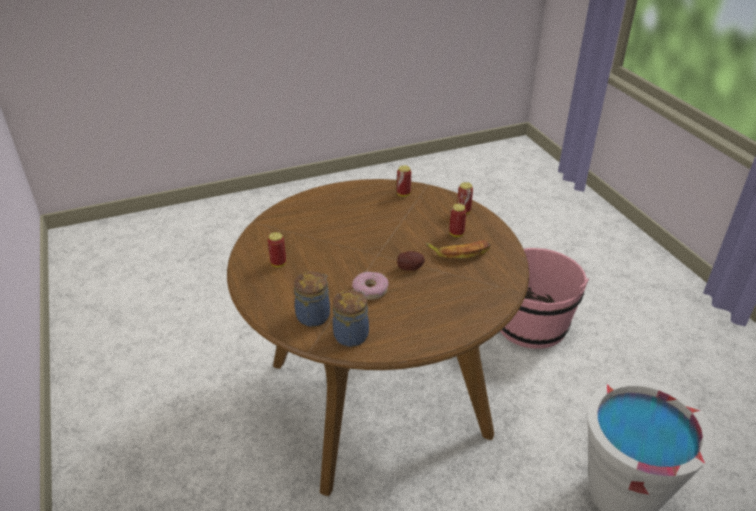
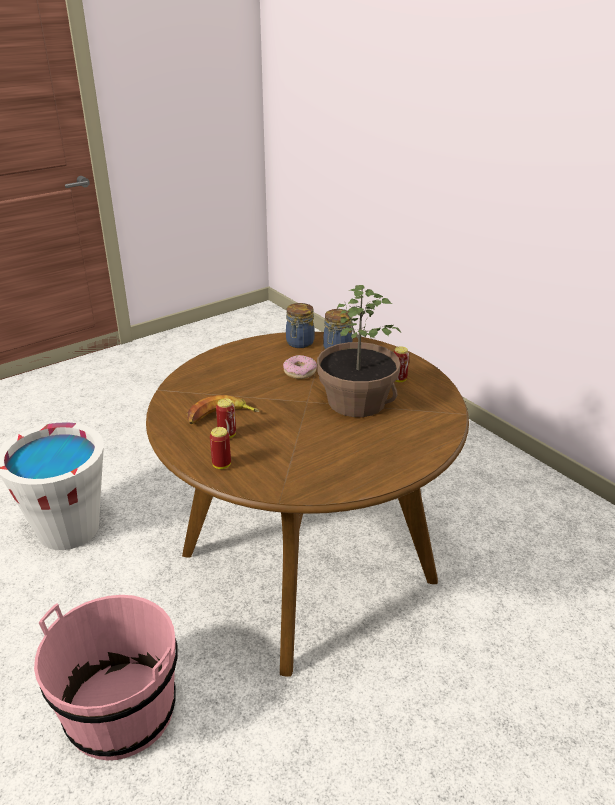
camera: 165 degrees right, 5 degrees down
(334, 246) = (356, 402): none -> potted plant
(403, 194) = (308, 478): can -> none
(410, 267) = (269, 394): potato -> none

